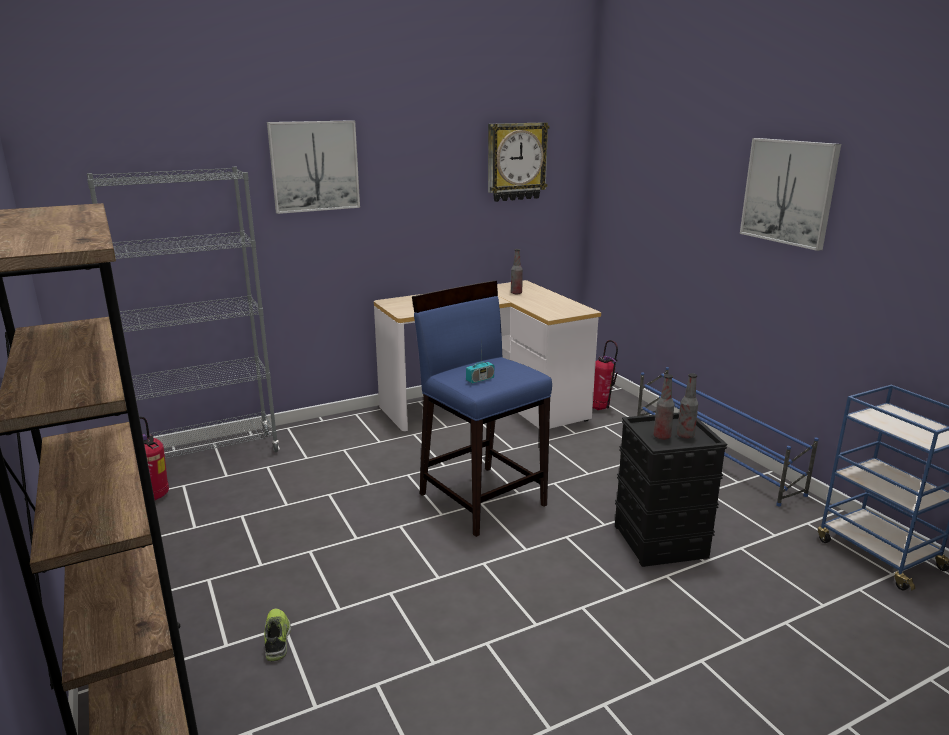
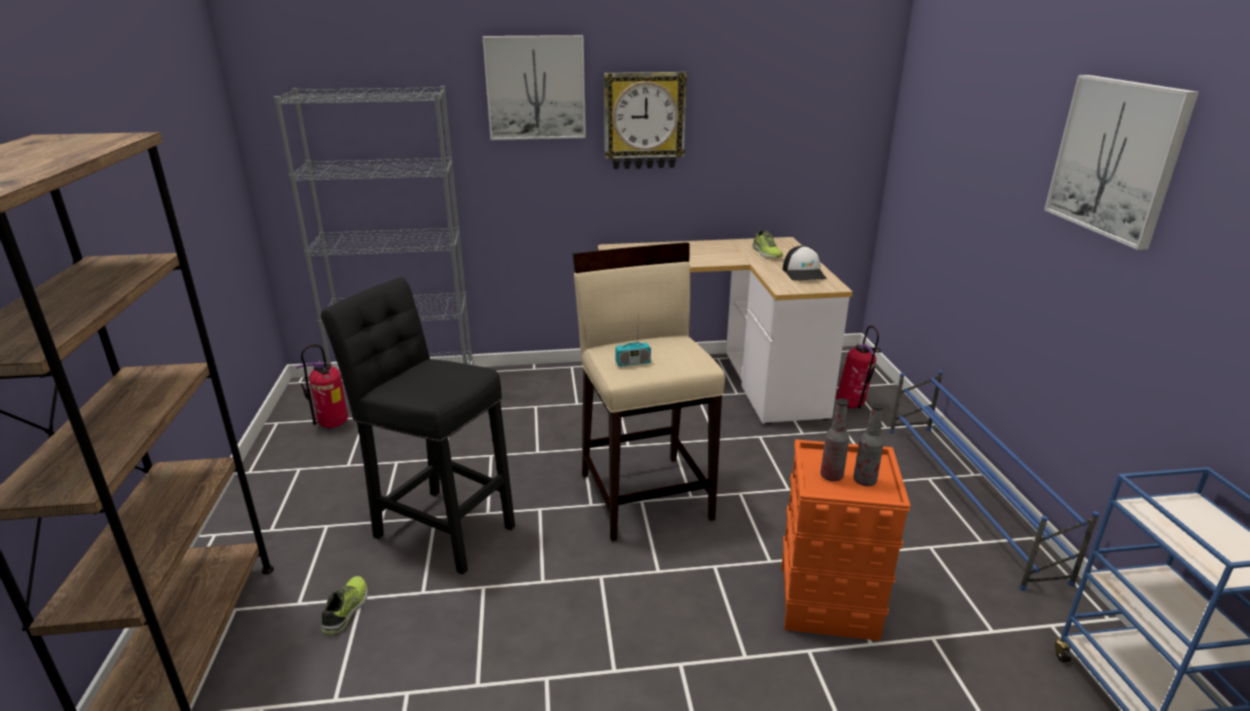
camera: 20 degrees right, 5 degrees up
(320, 558) = (440, 527): none -> black stool
(482, 498) = (646, 495): blue stool -> beige stool
(516, 161) = (790, 90): wall clock -> wall clock (644, 121)
(516, 293) = (766, 253): bottle -> shoe
(556, 304) = (804, 273): none -> cap
(661, 542) = (829, 602): black storage box -> orange storage box

